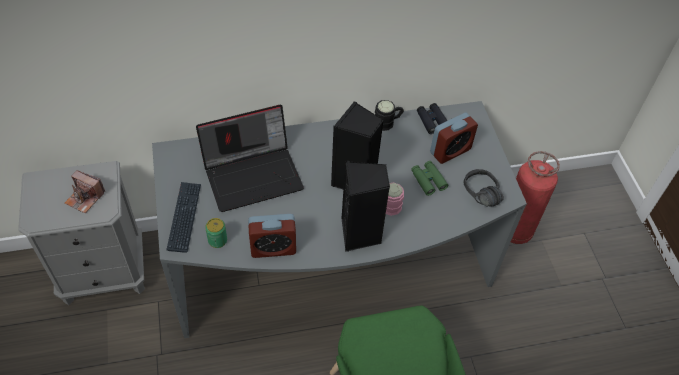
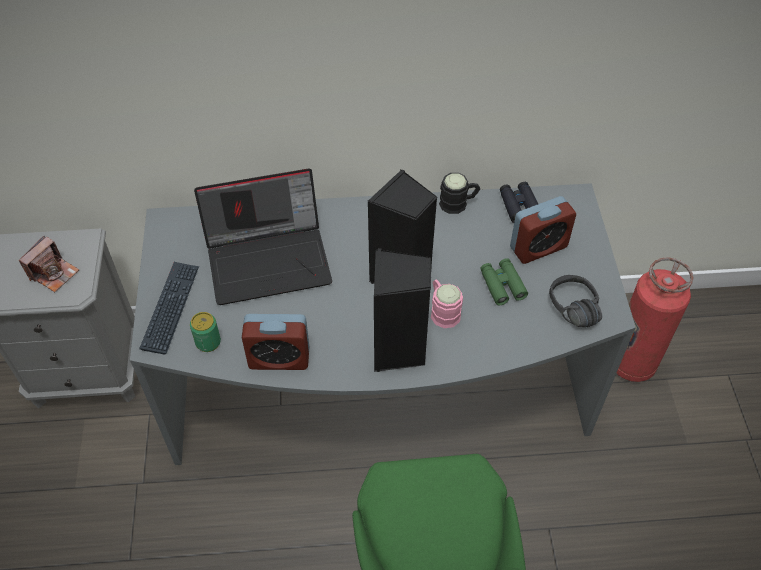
camera: 10 degrees right, 0 degrees up
(85, 198) = (53, 273): camera -> camera turned 90 degrees counterclockwise

